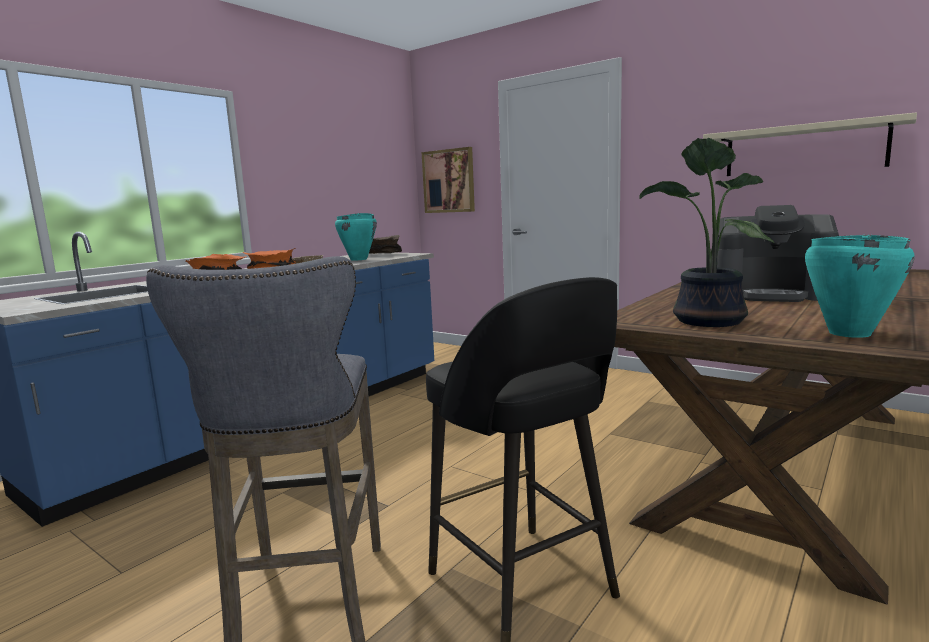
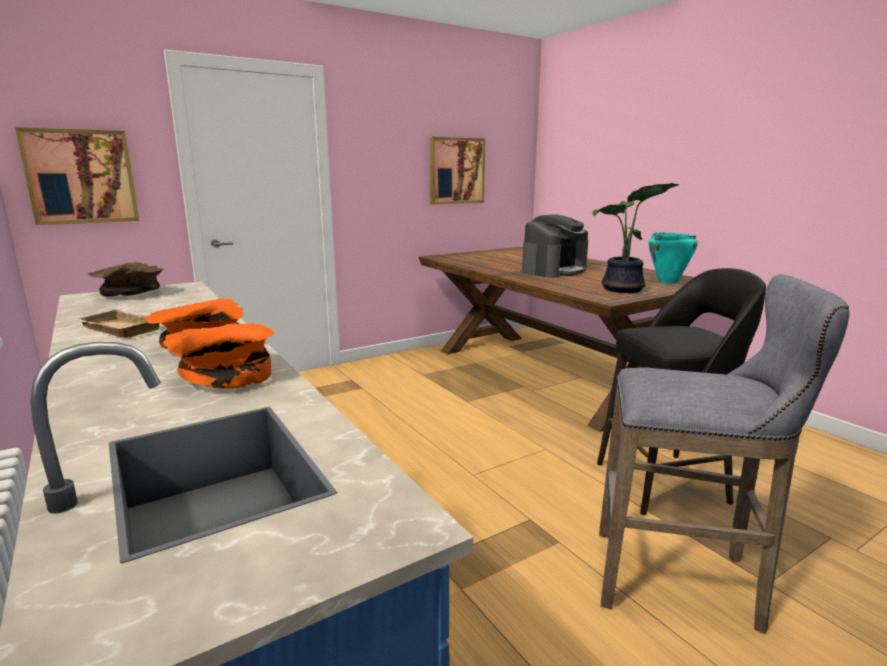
camera: 70 degrees left, 5 degrees up
(359, 259) = (165, 305): turquoise cooking pot -> none
(803, 149) = (456, 171): beige shelf -> picture

